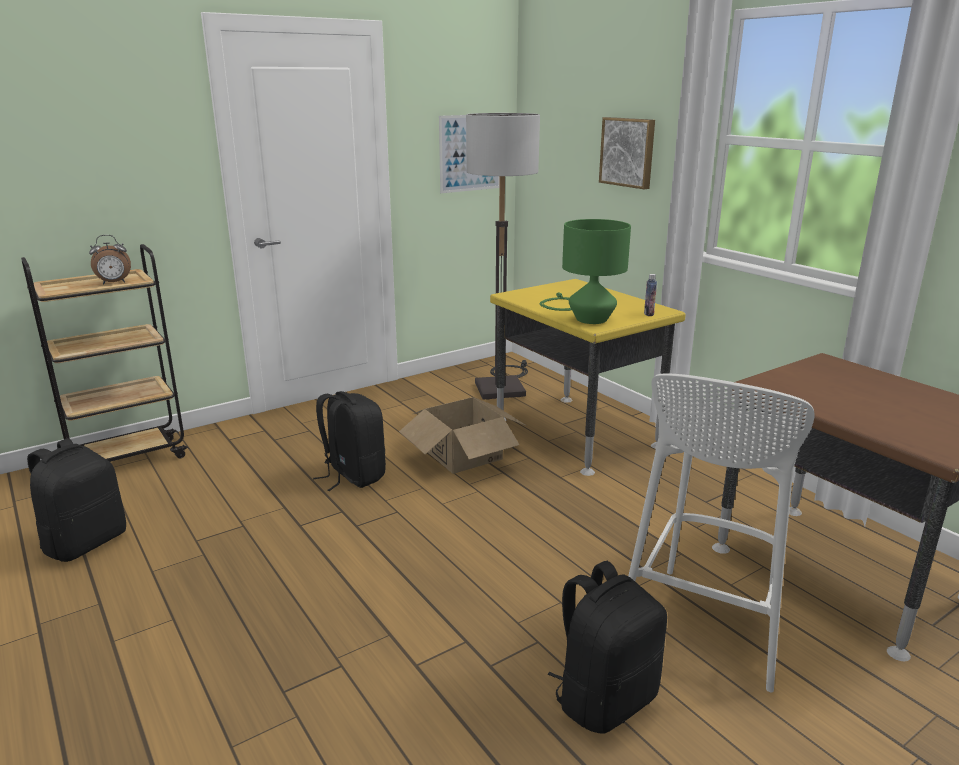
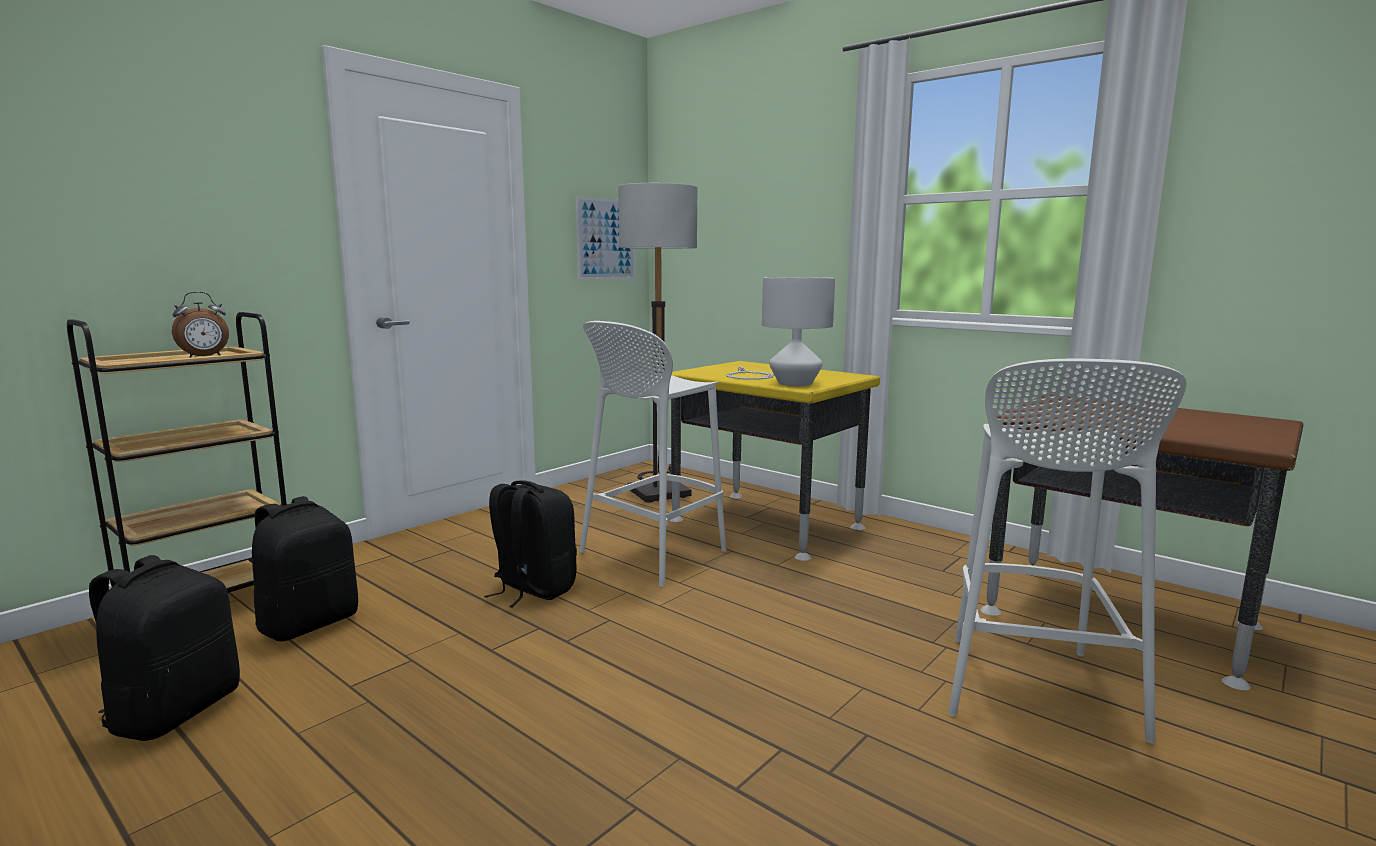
camera: 15 degrees left, 10 degrees down
(463, 454) = (654, 554): cardboard box -> white stool
(579, 313) = (776, 380): green table lamp -> white table lamp
(604, 698) = (988, 785): black backpack -> black backpack (309, 623)
(628, 152) = (788, 226): picture -> none
(649, 314) = (846, 378): bottle -> none

